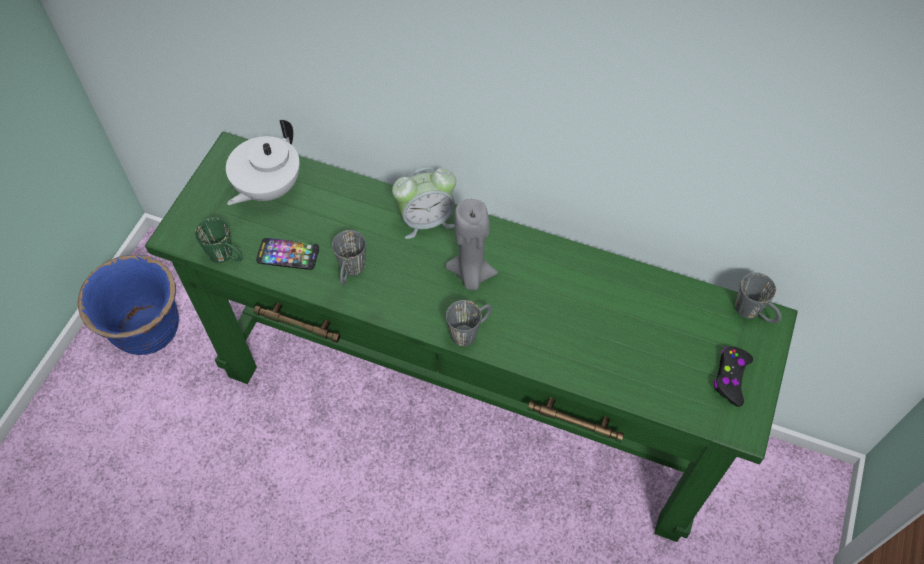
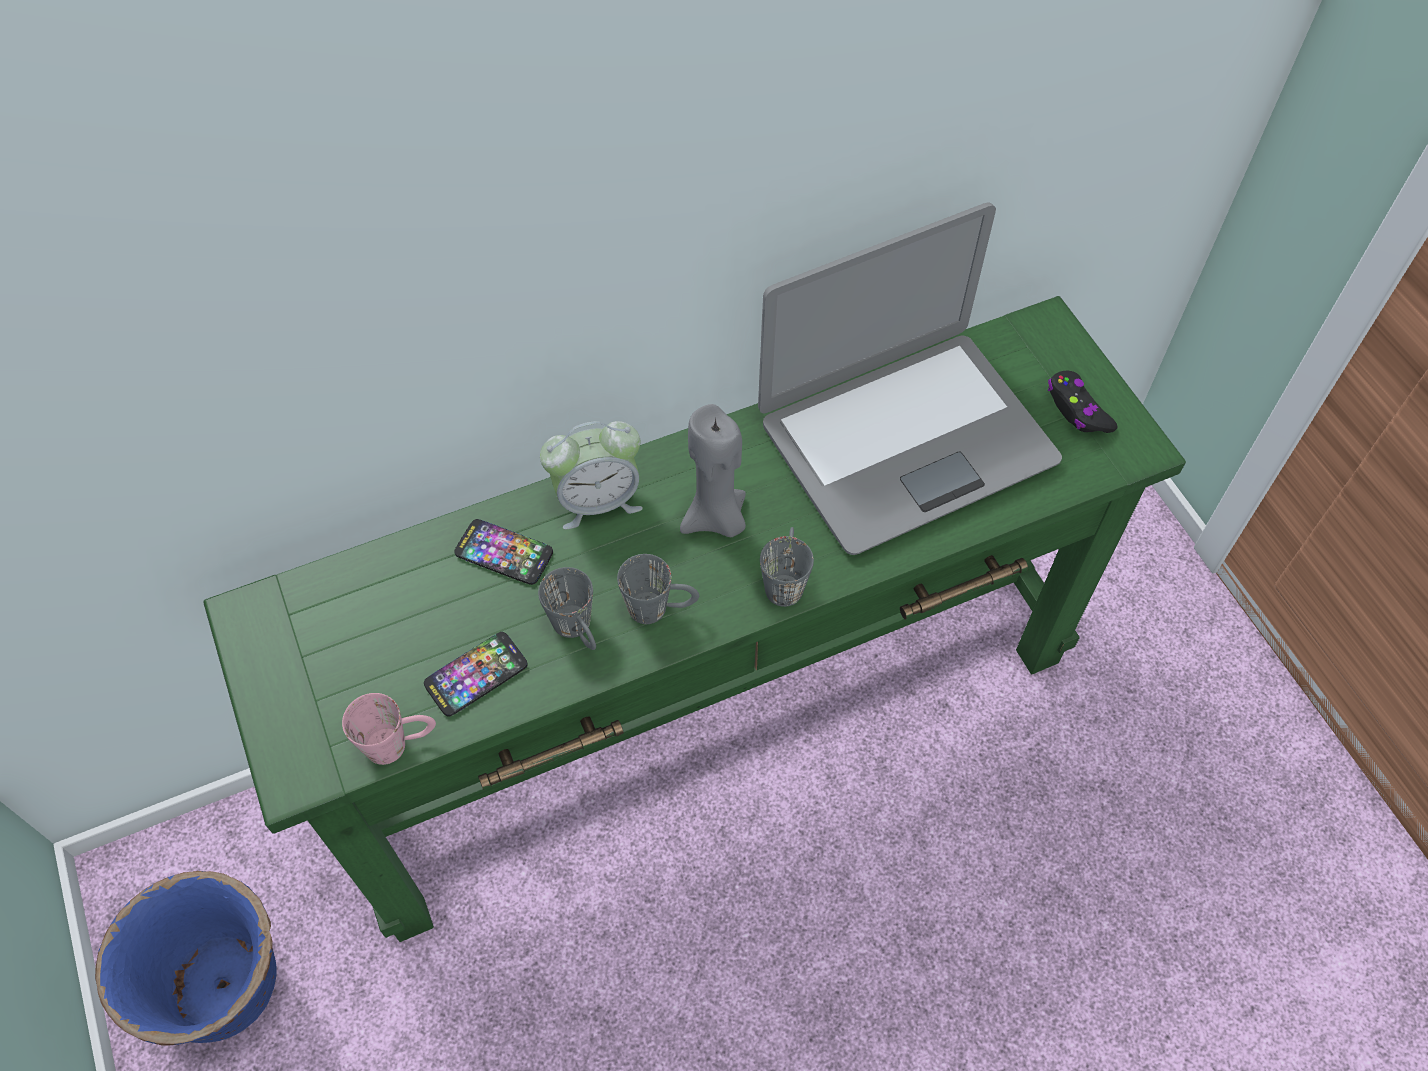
camera: 45 degrees left, 0 degrees up
(227, 256) = (399, 742): green mug -> pink mug
(268, 188) = (354, 619): white teapot -> none
(359, 211) = (504, 553): none -> phone
(426, 221) = (597, 501): alarm clock -> alarm clock turned 45 degrees clockwise
(612, 315) = (905, 440): none -> laptop
(754, 313) = (1028, 329): grey mug -> grey mug (660, 608)

